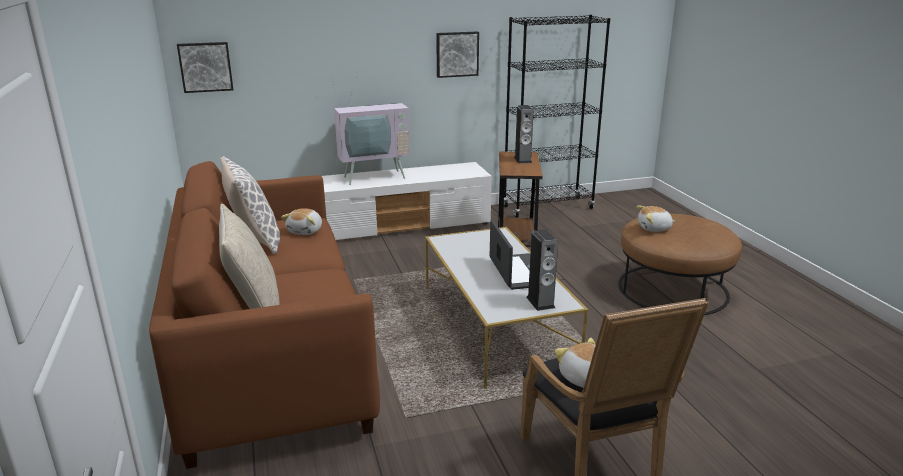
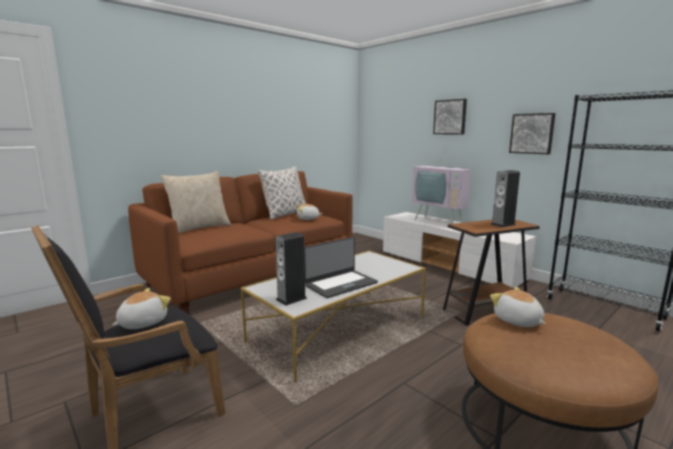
camera: 65 degrees right, 10 degrees down
(205, 67) = (372, 133): picture -> picture (450, 117)

